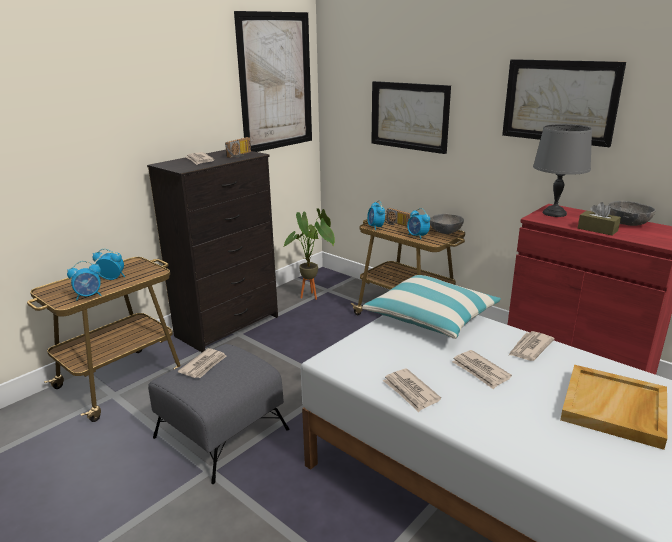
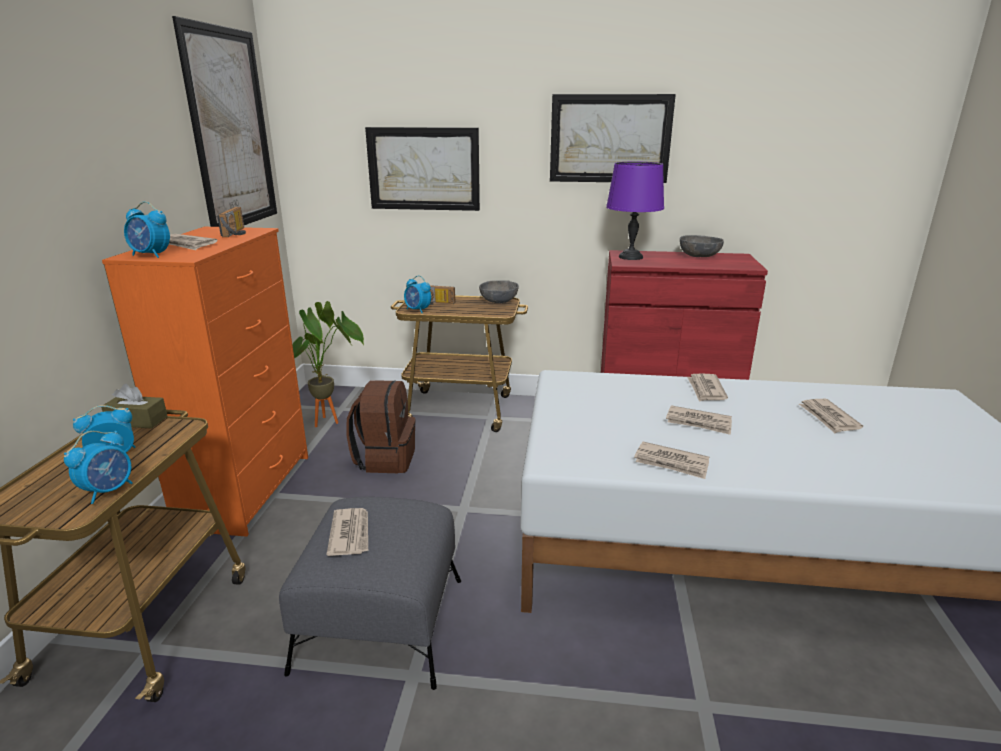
camera: 35 degrees left, 0 degrees up
(229, 326) = (248, 490): black dresser -> orange dresser
(322, 333) = (385, 459): none -> brown backpack
(417, 236) = (476, 311): alarm clock -> alarm clock (151, 255)
(431, 318) = (589, 388): pillow -> none
(554, 213) = (630, 257): grey table lamp -> purple table lamp
(597, 229) = (688, 264): brown tissue box -> brown tissue box (137, 421)
(614, 409) = (828, 418): beige tray -> newspaper

